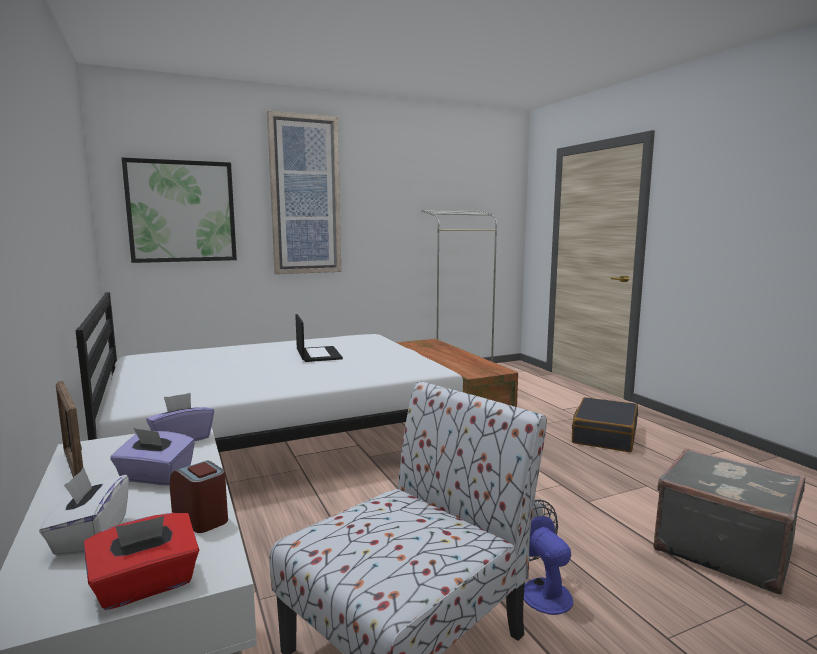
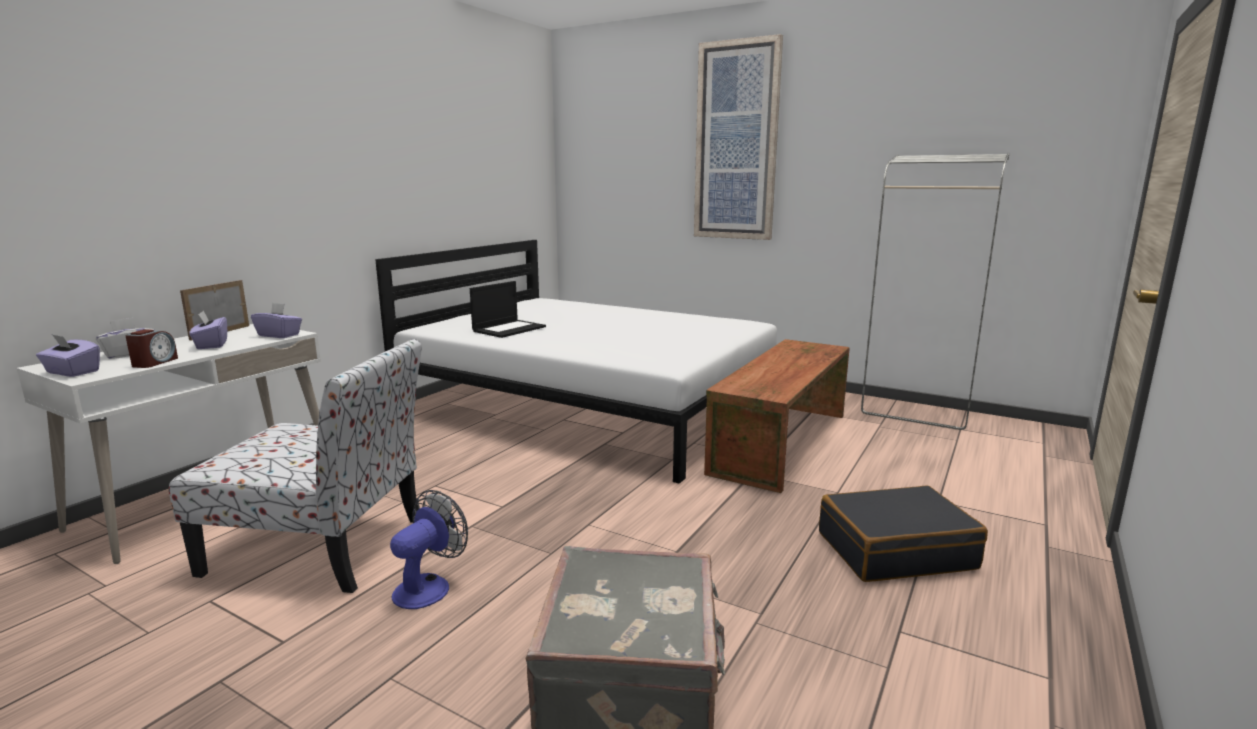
camera: 55 degrees right, 5 degrees up
(146, 585) = (72, 372): red tissue box -> purple tissue box
(182, 211) = (616, 165): picture -> none
(318, 354) = (638, 327): laptop -> laptop (509, 329)

